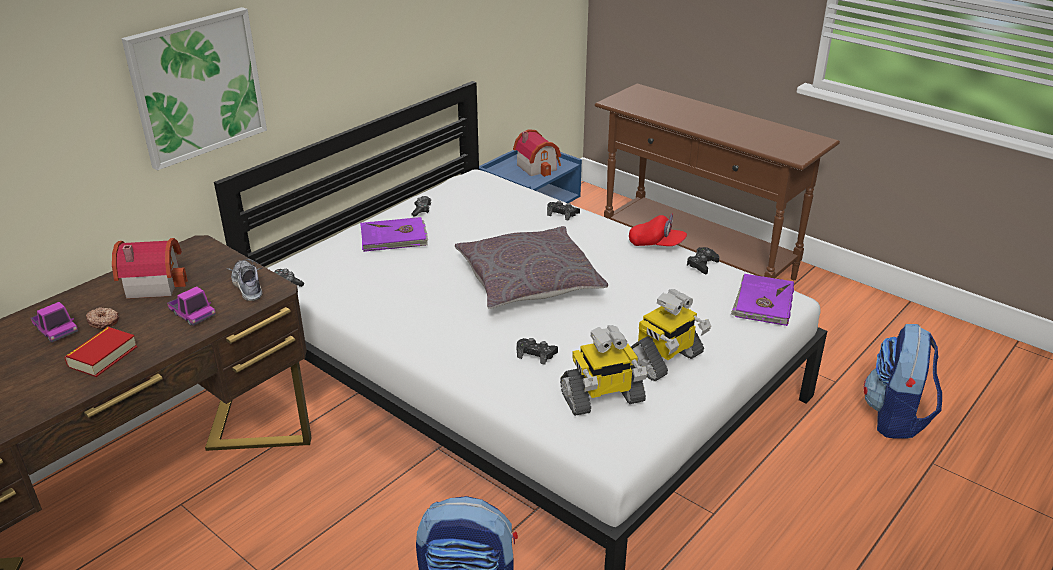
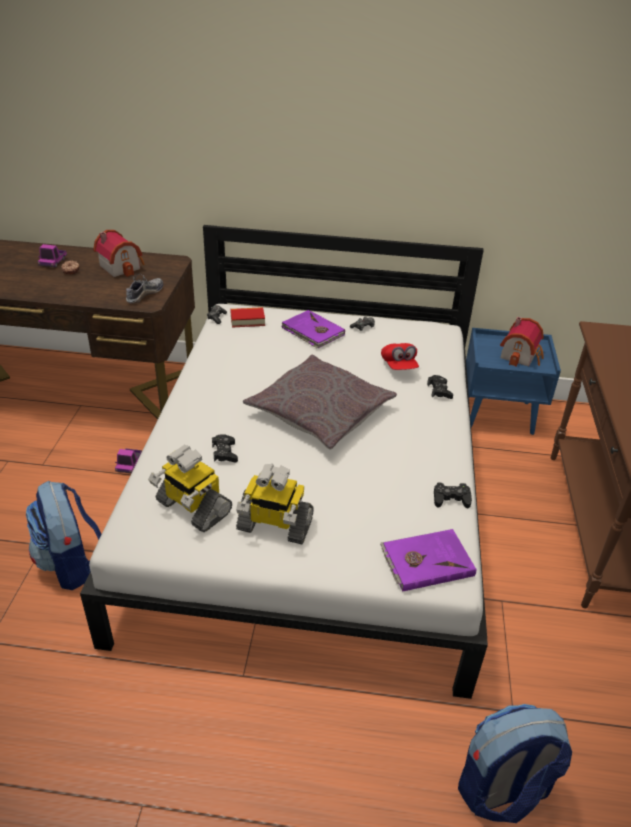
camera: 55 degrees right, 5 degrees up
(103, 356) = (37, 284): book -> book (247, 320)
(192, 314) = (99, 291): toy truck -> toy truck (129, 464)
(197, 86) = (208, 152): picture -> none
(656, 244) = (453, 459): red cap -> red cap (398, 366)

